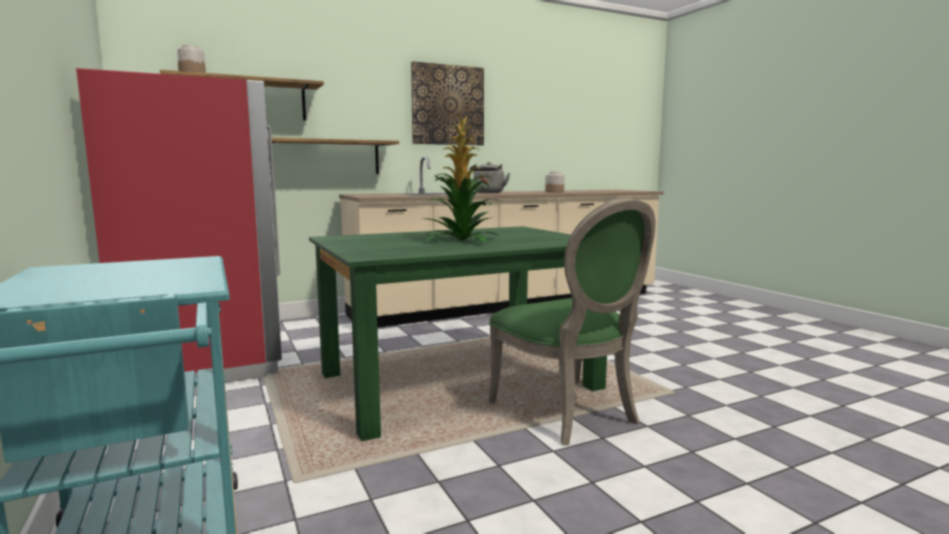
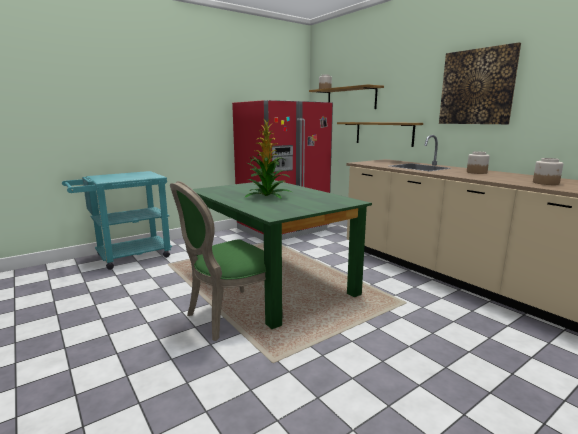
camera: 80 degrees right, 5 degrees up
(488, 192) = (476, 172): grey kettle -> jar

